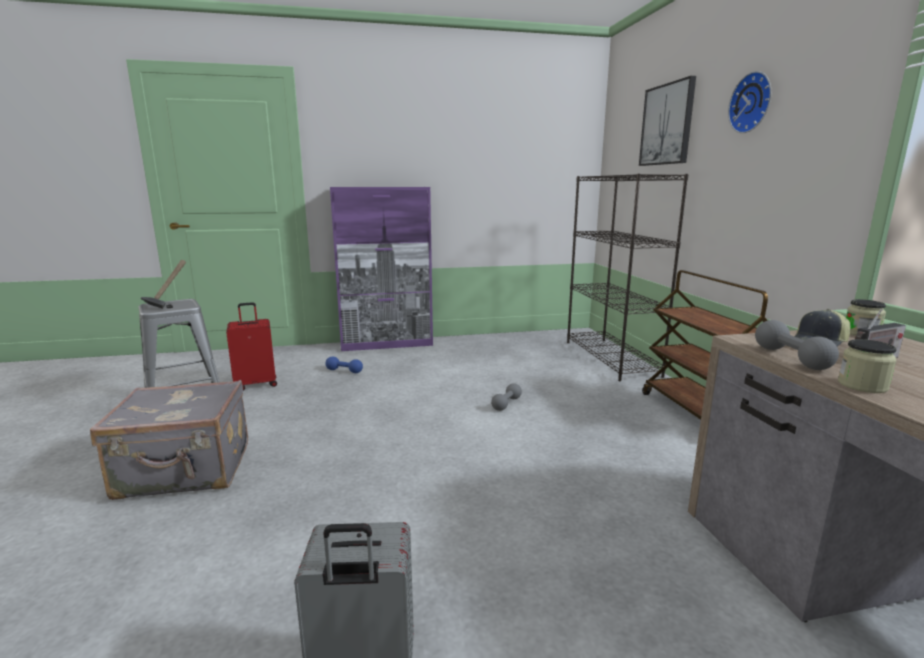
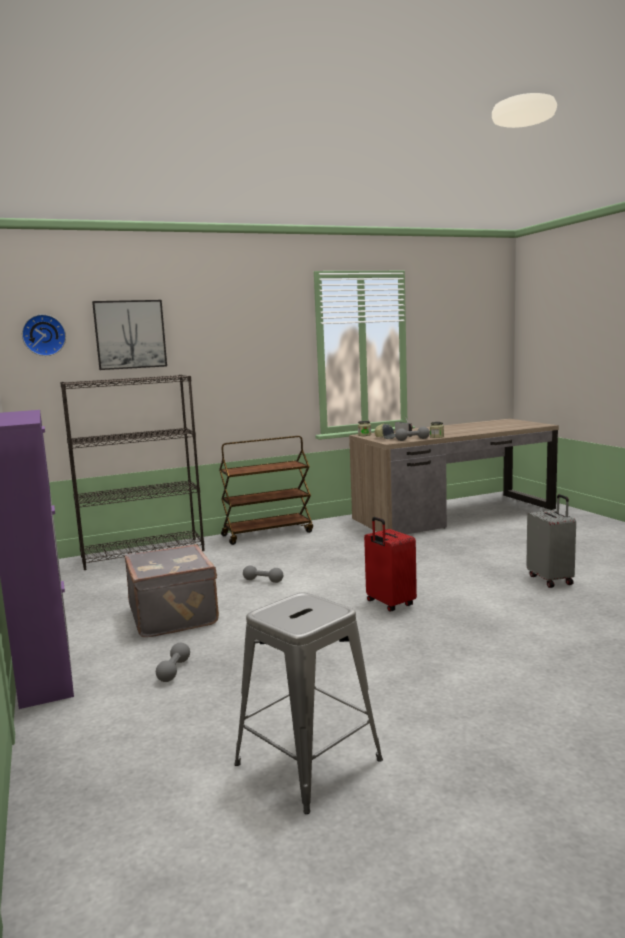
camera: 100 degrees left, 5 degrees down
(169, 303) = (282, 619): hammer -> none
(186, 471) = (462, 679): grey suitcase -> grey suitcase (175, 615)
(256, 384) = (231, 723): red suitcase -> red suitcase (389, 604)
(344, 371) = (174, 671): blue dumbbell -> grey dumbbell
(752, 103) = (227, 327): wall clock -> wall clock (44, 335)

